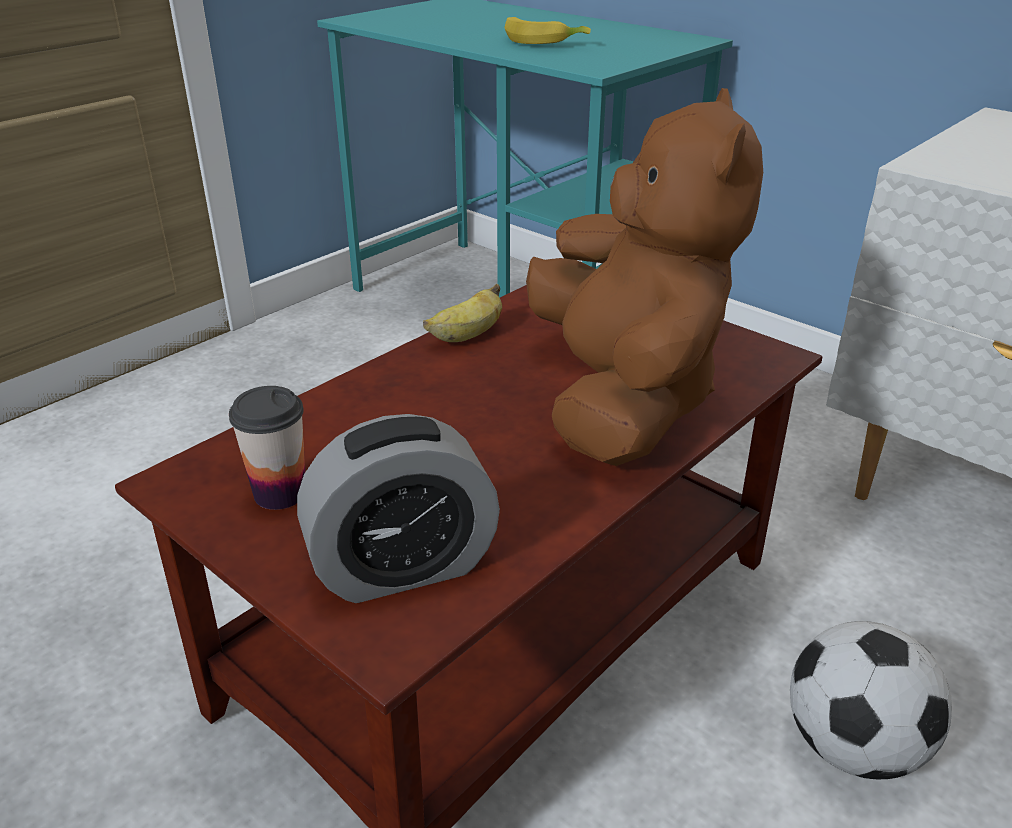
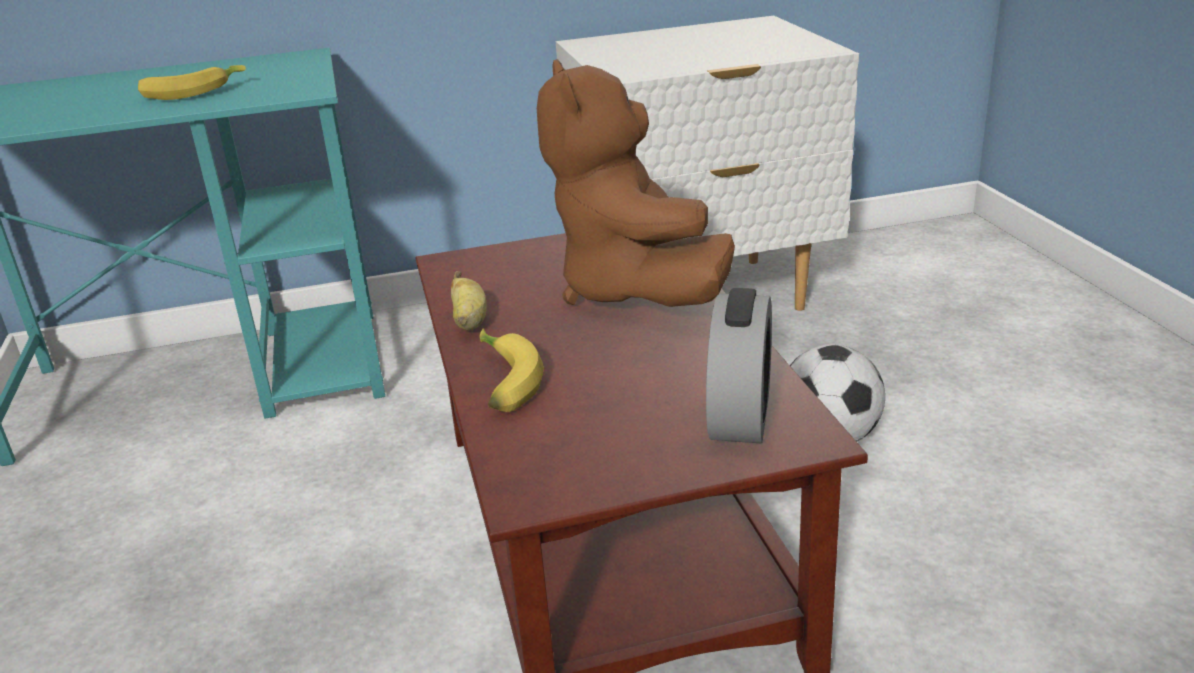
camera: 55 degrees left, 5 degrees down
(280, 493) = (598, 449): cup -> none
(368, 394) = (501, 382): none -> banana
(623, 399) = (633, 290): brown plush toy -> brown plush toy turned 135 degrees counterclockwise

